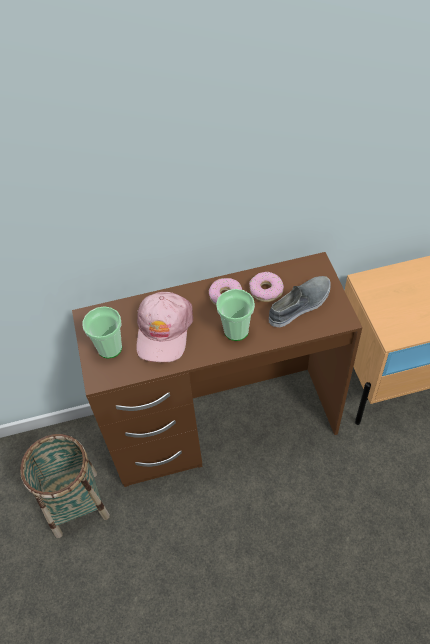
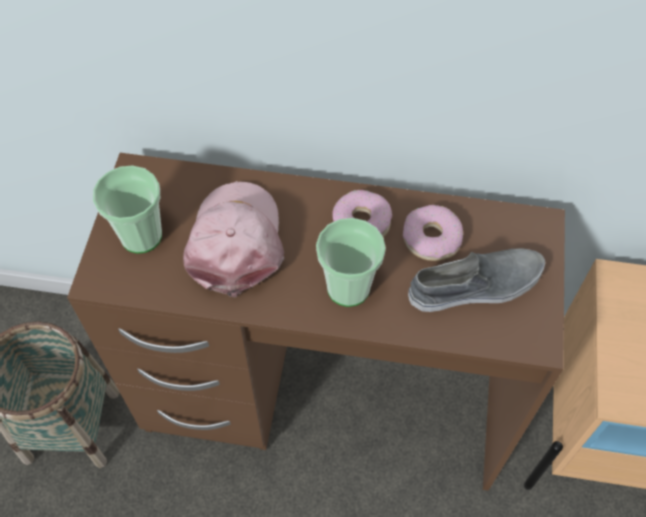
camera: 20 degrees right, 5 degrees up
(164, 331) = (235, 241): pink cap -> pink cap turned 150 degrees clockwise

